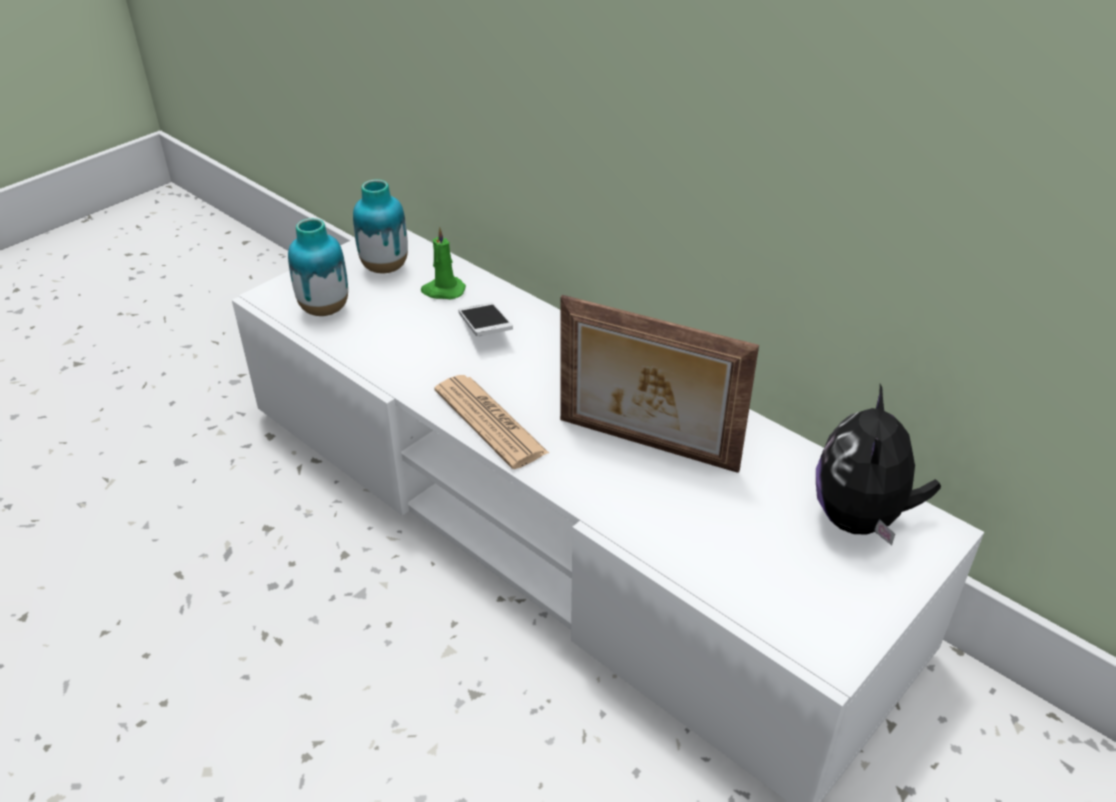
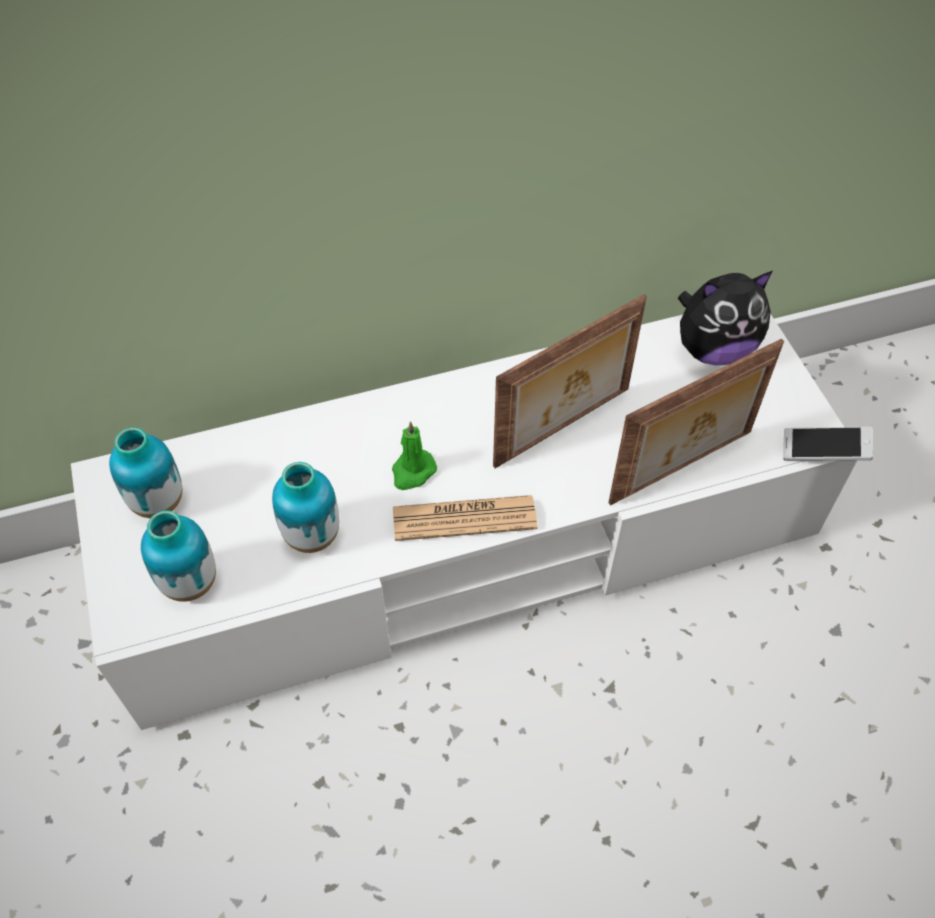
camera: 60 degrees left, 15 degrees up
(408, 347) = (312, 536): none -> vase
(443, 291) = (241, 471): green candle -> green candle (412, 472)
(485, 329) = (330, 465): phone -> phone (823, 451)
(673, 549) = (683, 469): none -> picture frame
(861, 519) = (713, 349): plush toy -> plush toy turned 60 degrees counterclockwise

